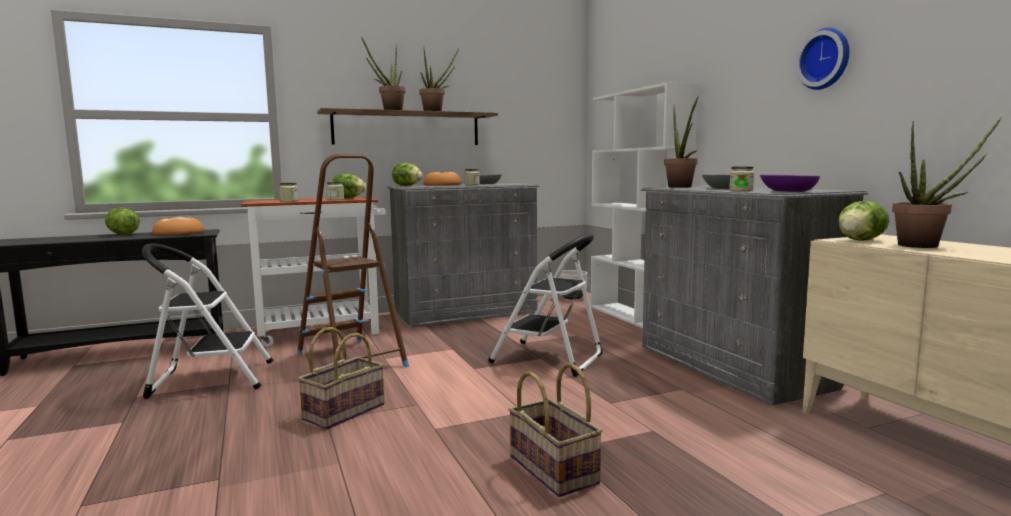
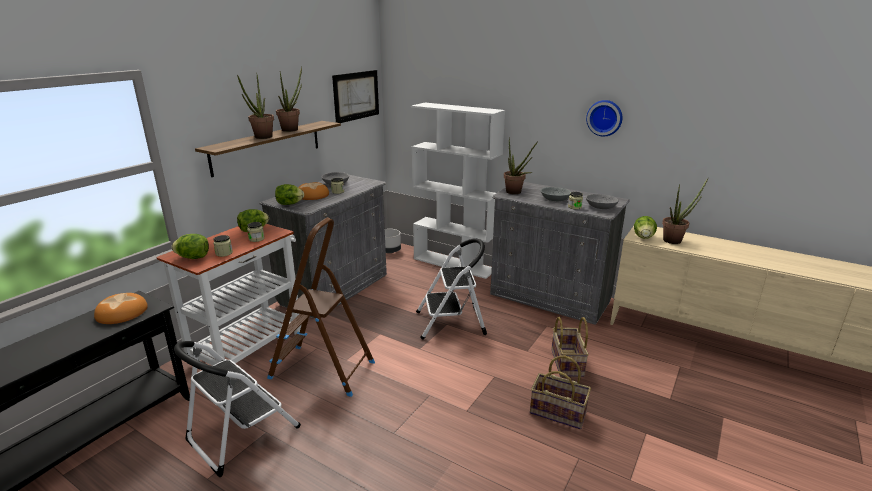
camera: 35 degrees left, 15 degrees up
(122, 234) = (56, 332): lettuce -> lettuce (193, 257)
(344, 411) = (394, 421): basket -> basket (566, 362)
(543, 96) = (356, 96): none -> picture
(788, 191) = (600, 207): purple bowl -> grey bowl

